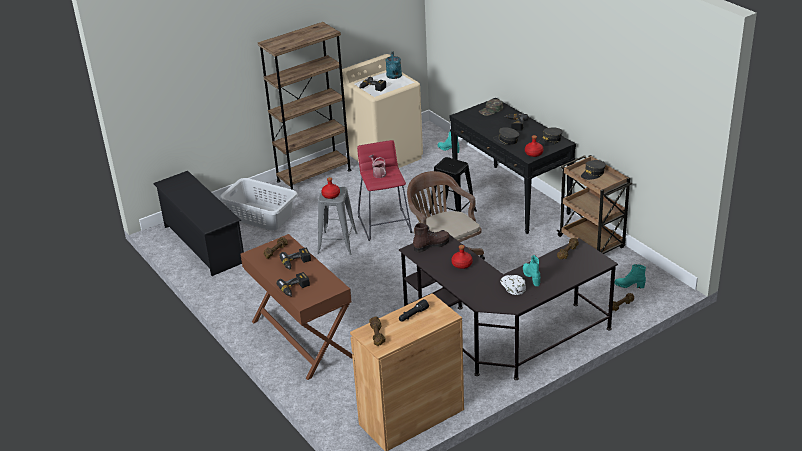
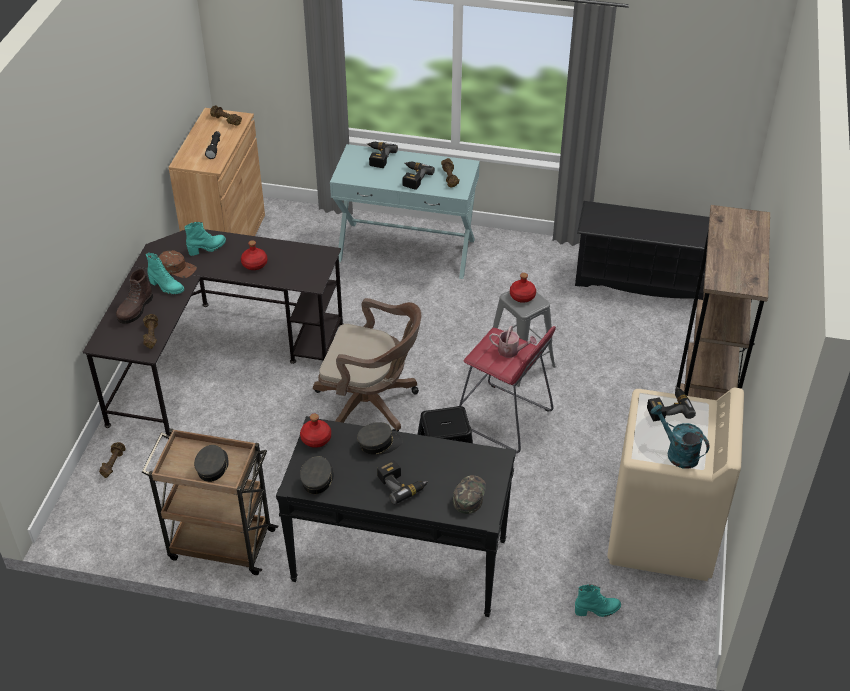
camera: 135 degrees right, 10 degrees up
(261, 216) = (654, 345): grey laundry basket -> none
(301, 339) = (406, 249): brown console table -> turquoise console table
(431, 245) = (311, 269): brown boot -> brown boot (135, 309)
(512, 286) = (177, 268): white cap -> brown cap
(629, 285) = (122, 500): turquoise boot -> turquoise boot (207, 248)

